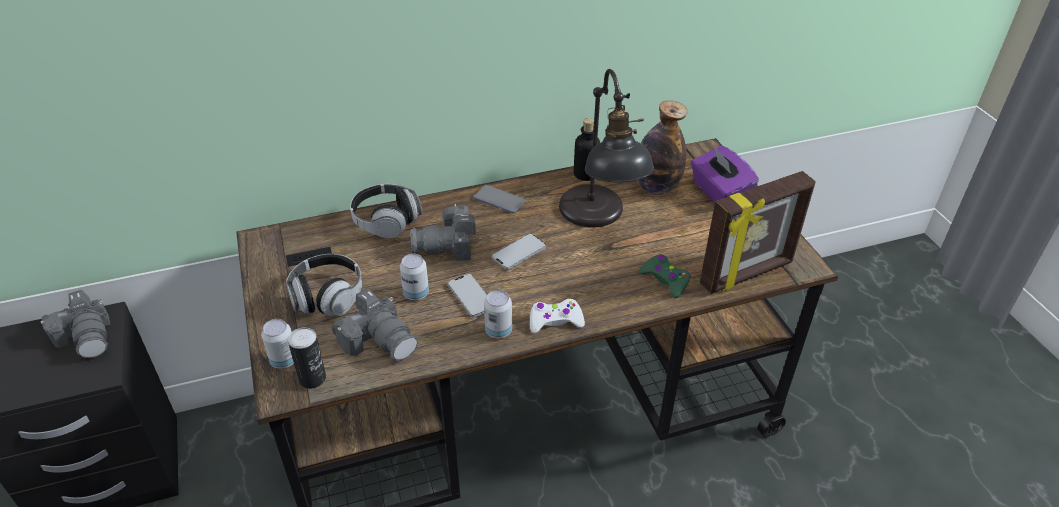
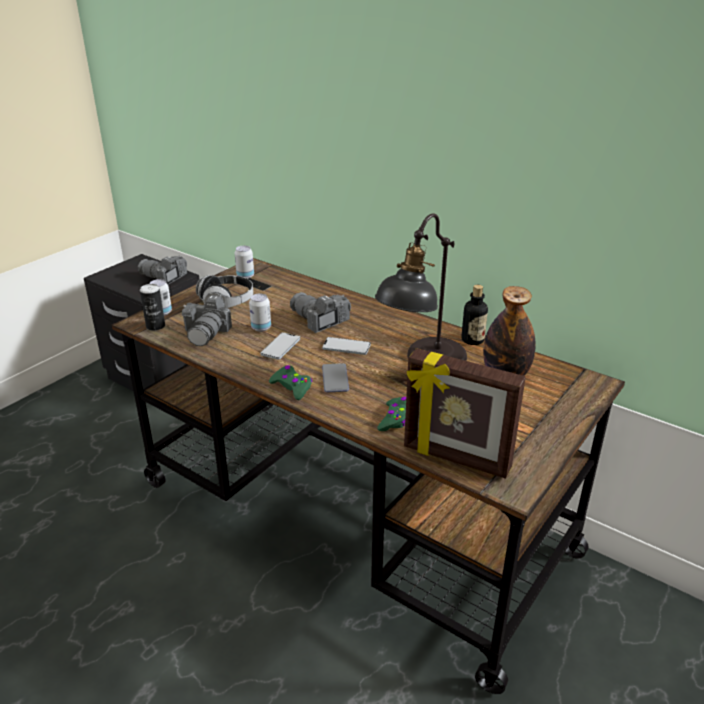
camera: 55 degrees right, 10 degrees down
(87, 337) = (164, 278): camera -> camera turned 90 degrees clockwise
(386, 221) = (316, 292): headphones -> none
(498, 331) = (258, 369): can -> can (245, 276)
(499, 200) = (392, 319): phone -> phone (335, 379)
(555, 321) = (292, 387): white game controller -> green game controller
(719, 192) = (547, 408): purple tissue box -> none

